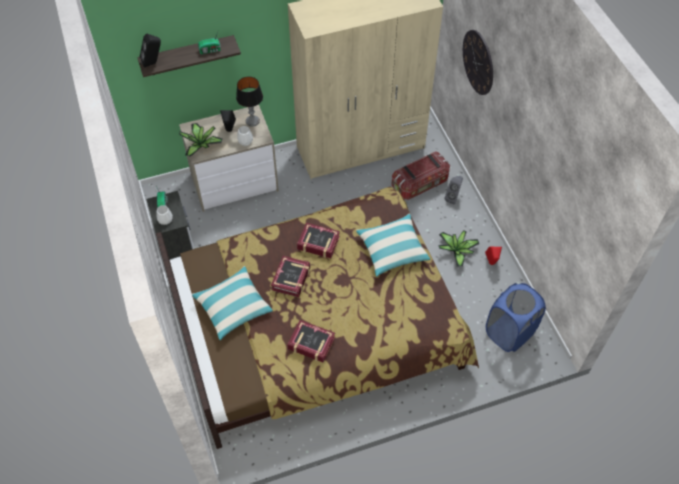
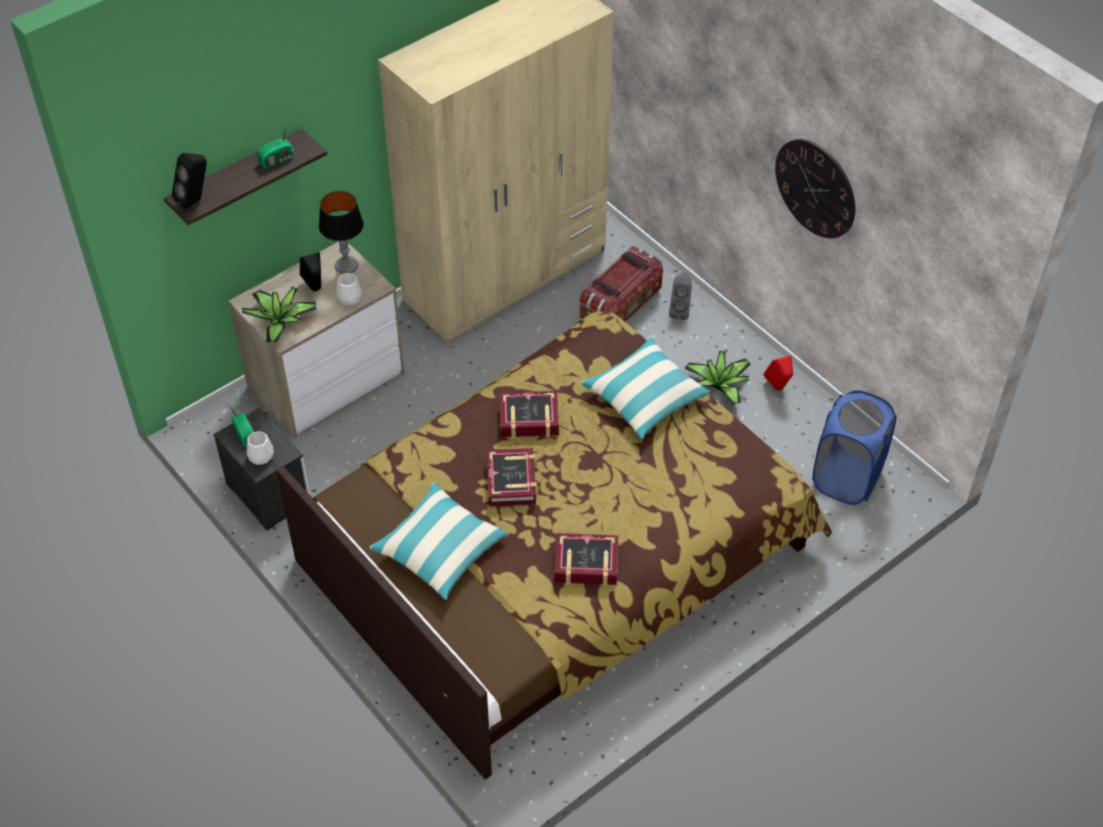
camera: 20 degrees left, 5 degrees down
(478, 62) = (681, 84): wall clock -> wall clock (815, 188)

